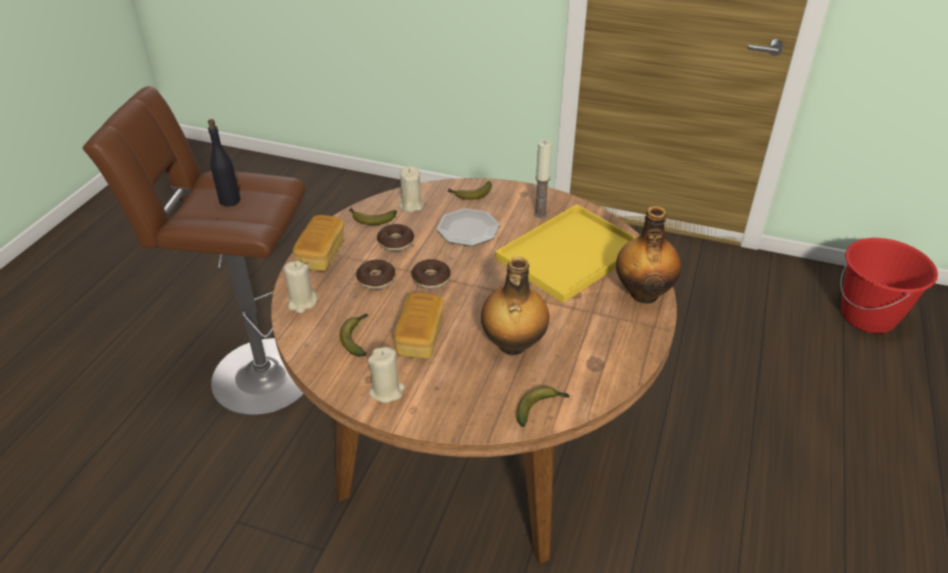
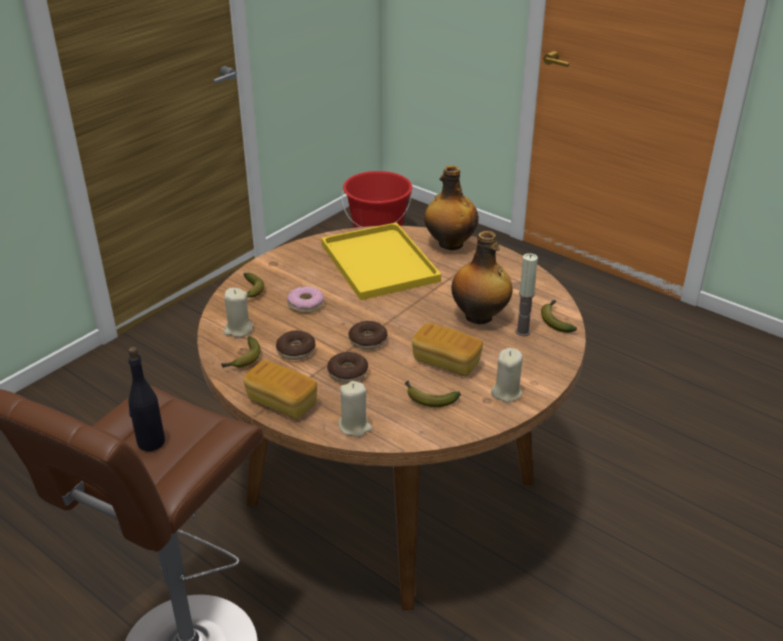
camera: 70 degrees left, 5 degrees down
(468, 229) = (305, 304): plate -> donut
(540, 213) = (311, 262): candle -> candle (522, 331)

